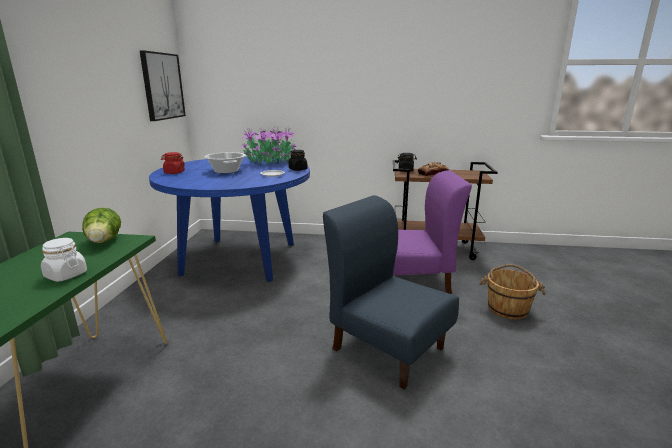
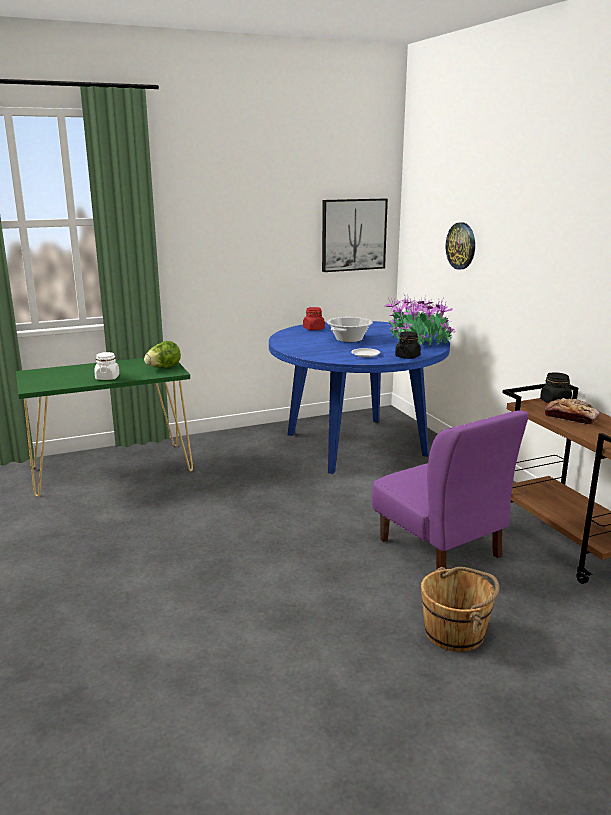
camera: 60 degrees right, 0 degrees up
(272, 87) = (461, 246): none -> wall clock
(387, 347) = (277, 565): blue chair -> none

